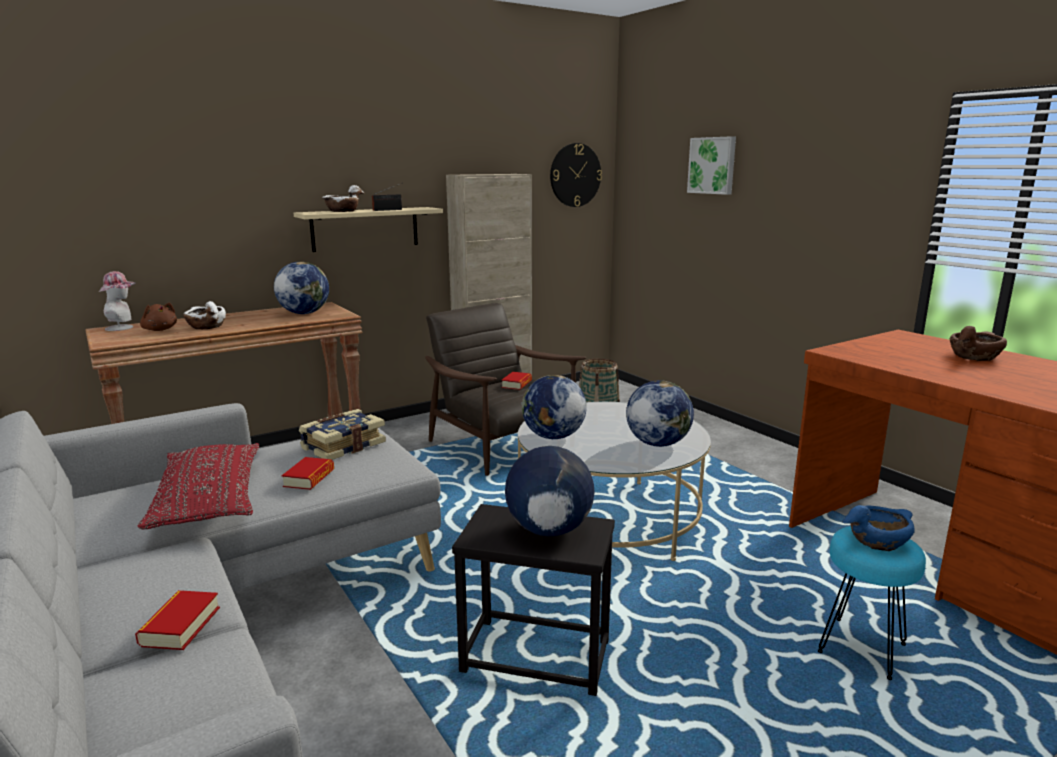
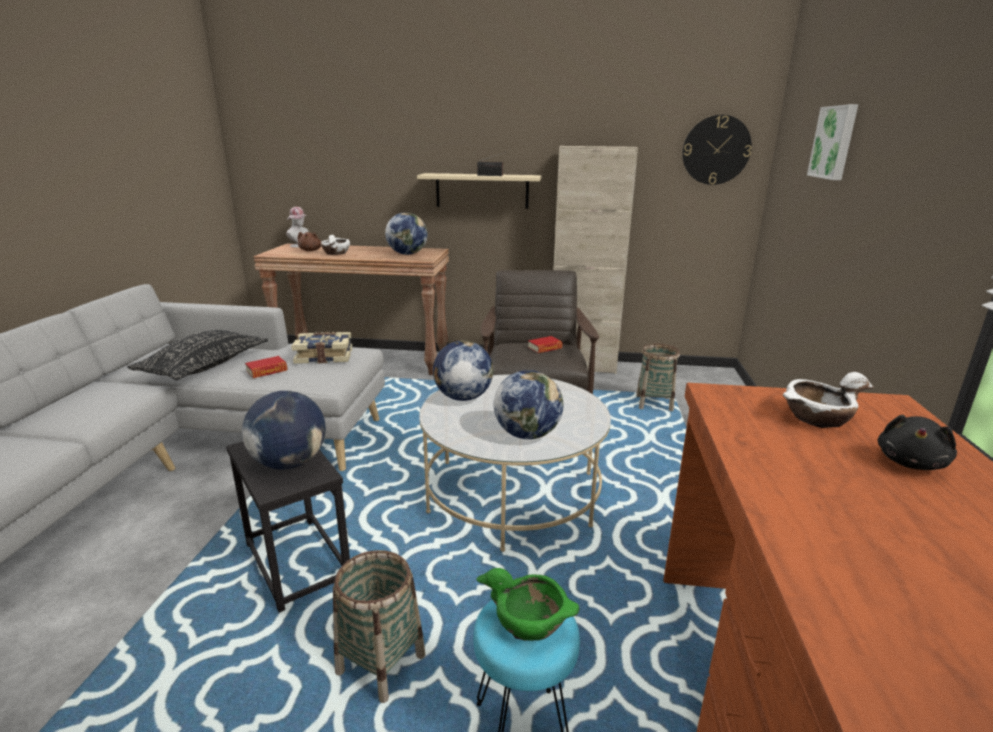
camera: 40 degrees right, 5 degrees up
(180, 626) = (59, 429): book -> none
(209, 501) = (205, 367): red pillow -> black pillow
(343, 211) = (456, 174): white bowl -> white bowl (817, 418)
(728, 674) = (381, 664): none -> basket
(877, 540) = (530, 621): blue bowl -> green bowl
(973, 356) = (911, 462): brown bowl -> black plush toy

